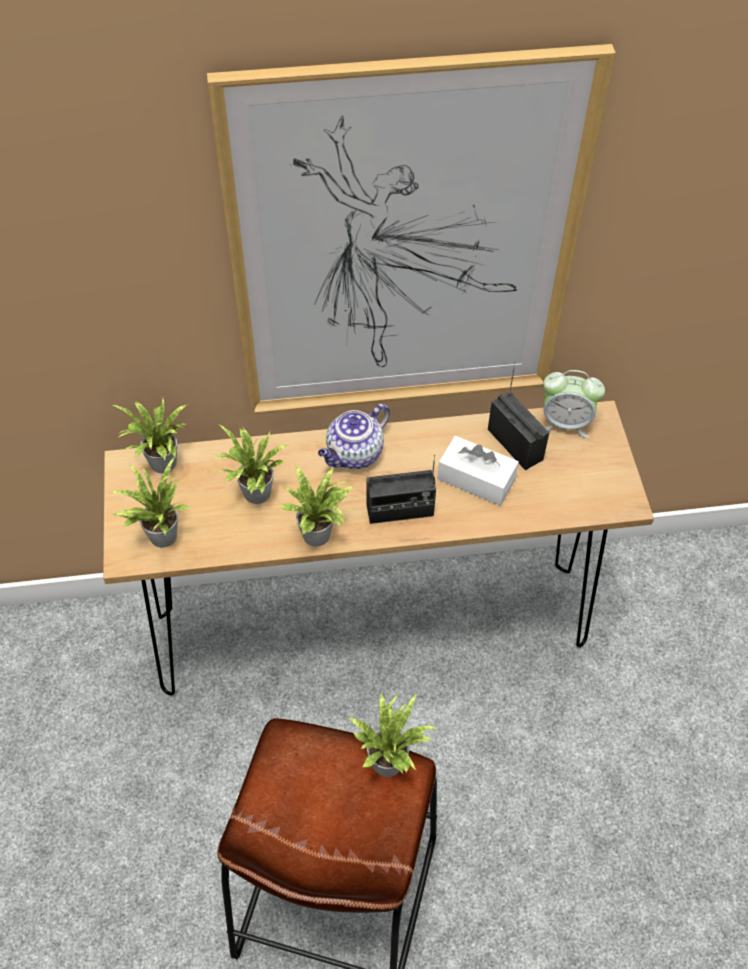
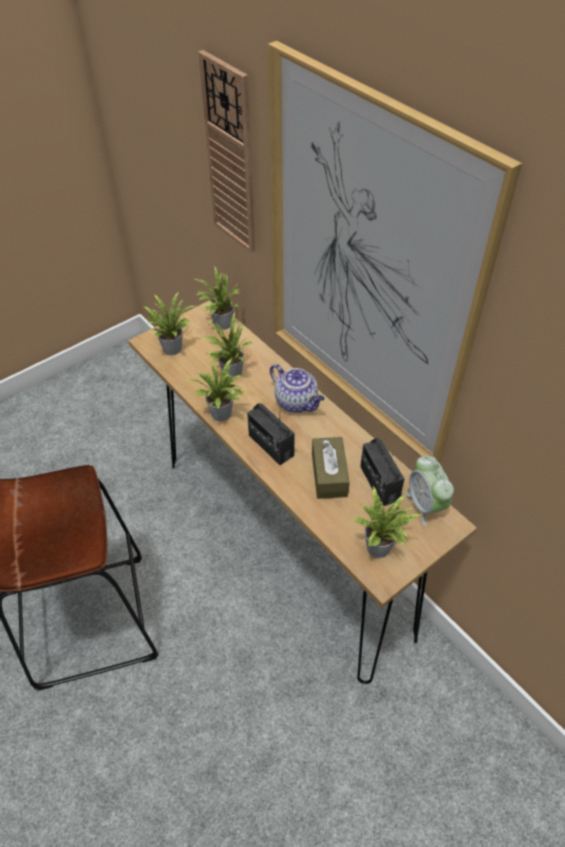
camera: 60 degrees right, 5 degrees down
(116, 252) = (231, 158): none -> wall clock
(354, 455) = (297, 402): teapot -> teapot turned 150 degrees counterclockwise
(391, 759) = (91, 537): potted plant -> potted plant (381, 548)
(476, 479) = (329, 474): white tissue box -> brown tissue box
(515, 444) = (379, 483): radio -> radio turned 135 degrees clockwise

